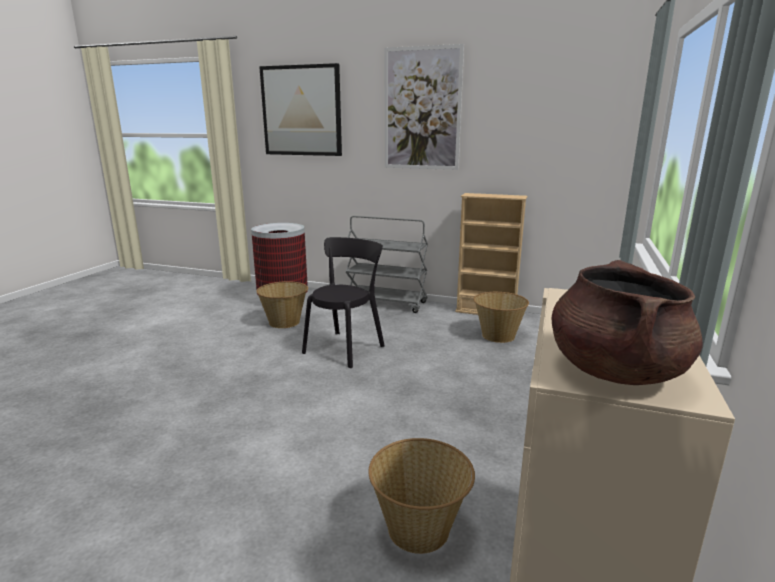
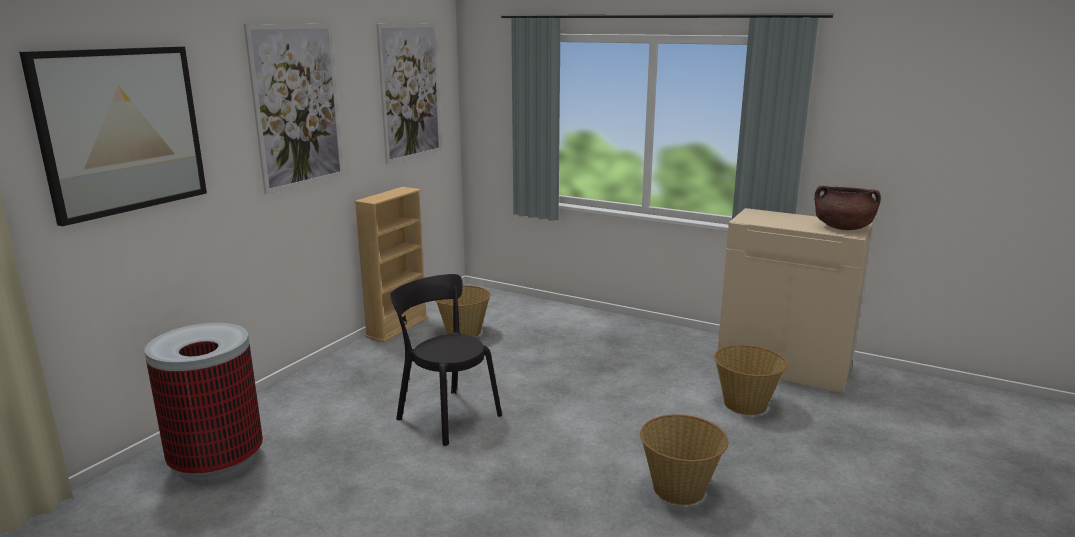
camera: 80 degrees left, 0 degrees up
(284, 322) = (325, 460): basket -> basket (679, 488)
(386, 303) = (316, 378): grey cart -> none
(560, 108) = (410, 92): none -> picture

